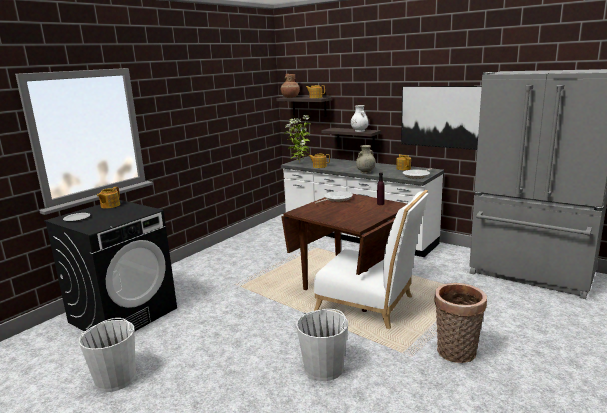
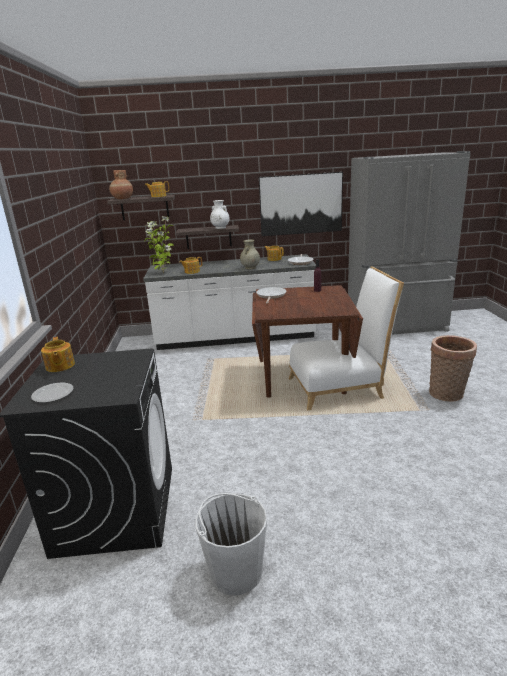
camera: 40 degrees left, 5 degrees up
(324, 368) = (393, 448): white bucket -> none

